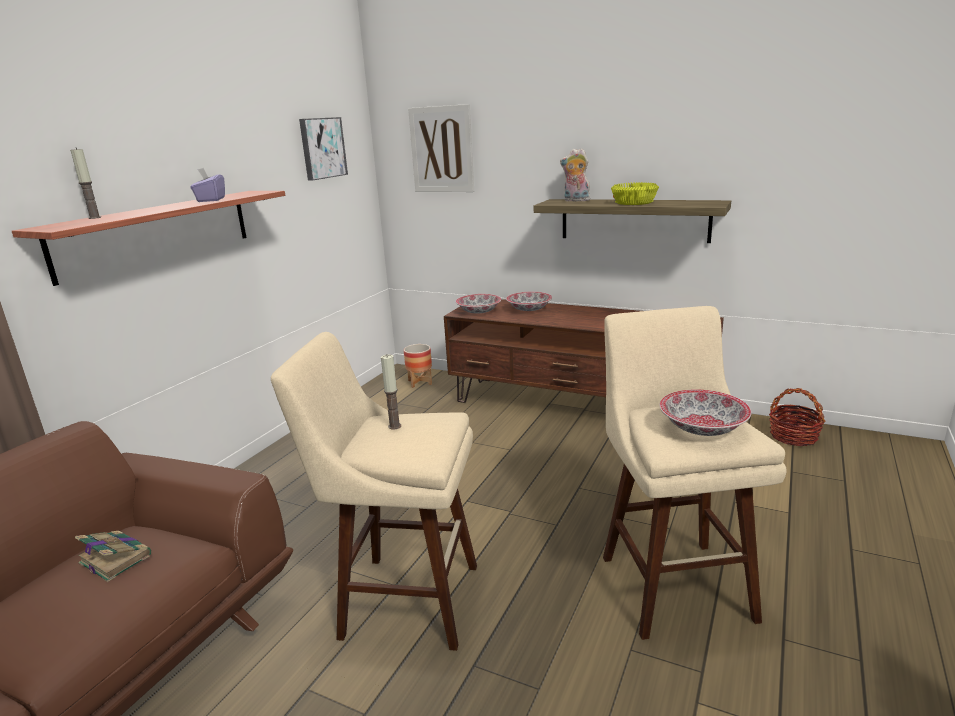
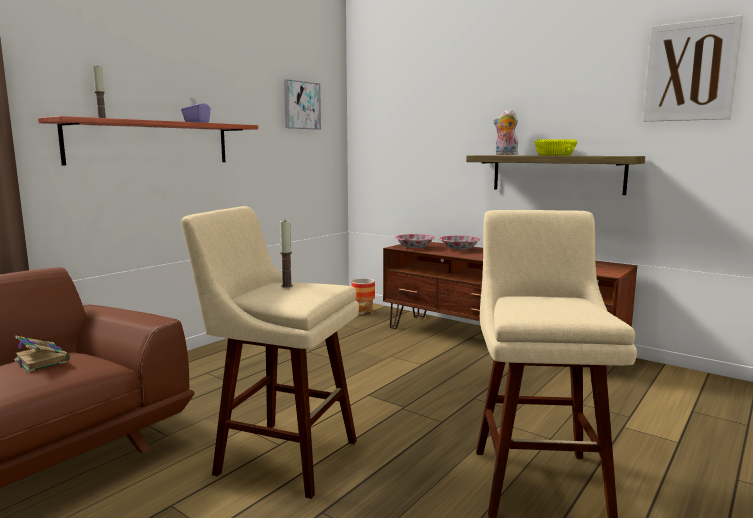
camera: 10 degrees right, 10 degrees down
(442, 149) = (399, 114): picture -> picture (690, 71)
(701, 427) = (557, 307): bowl -> none
(793, 436) = (703, 385): basket -> none

